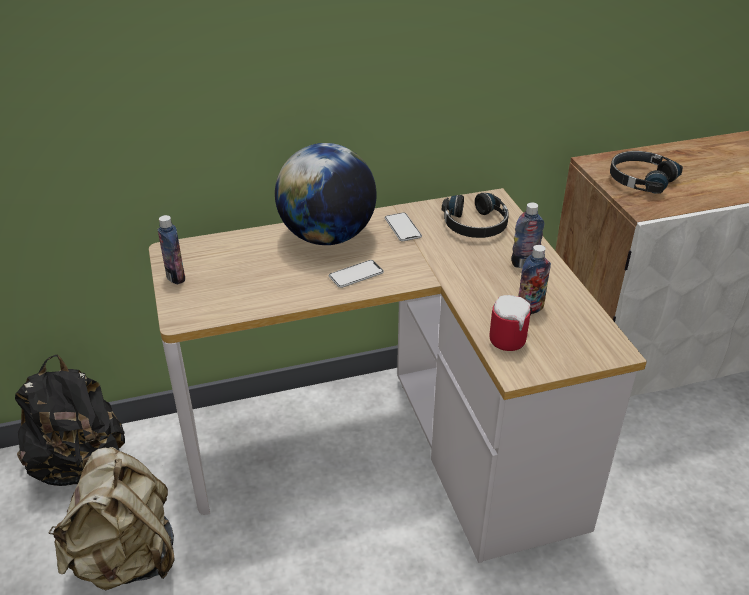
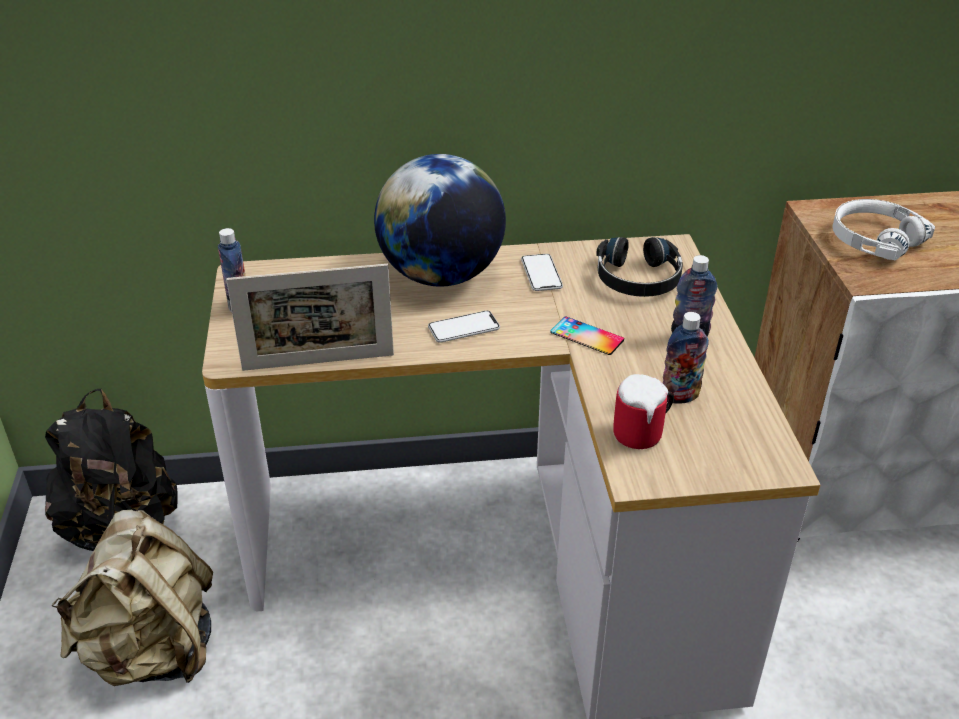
camera: 10 degrees right, 0 degrees up
(251, 313) = (318, 362): none -> picture frame
(450, 271) = (587, 336): none -> phone
(640, 179) = (874, 239): black headphones -> white headphones

